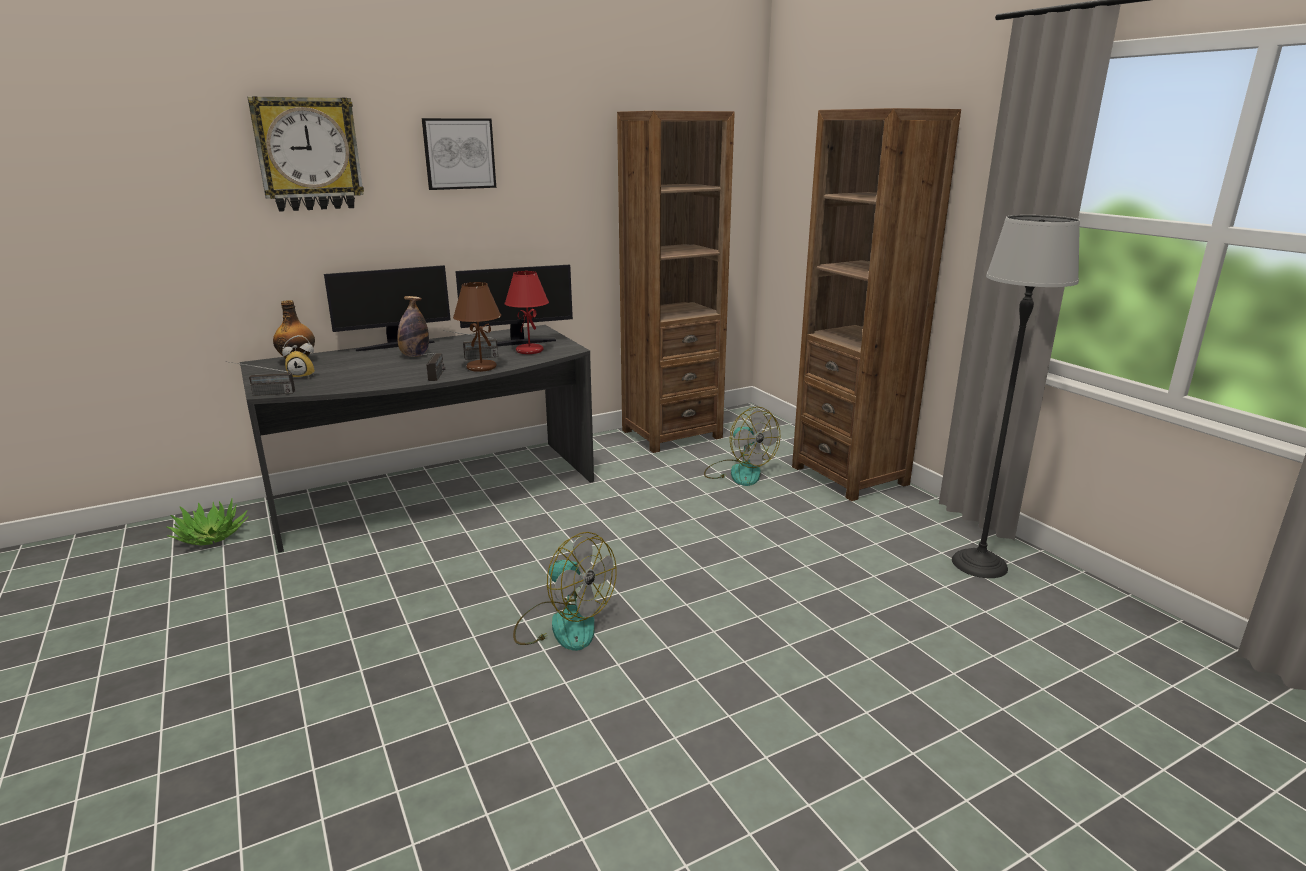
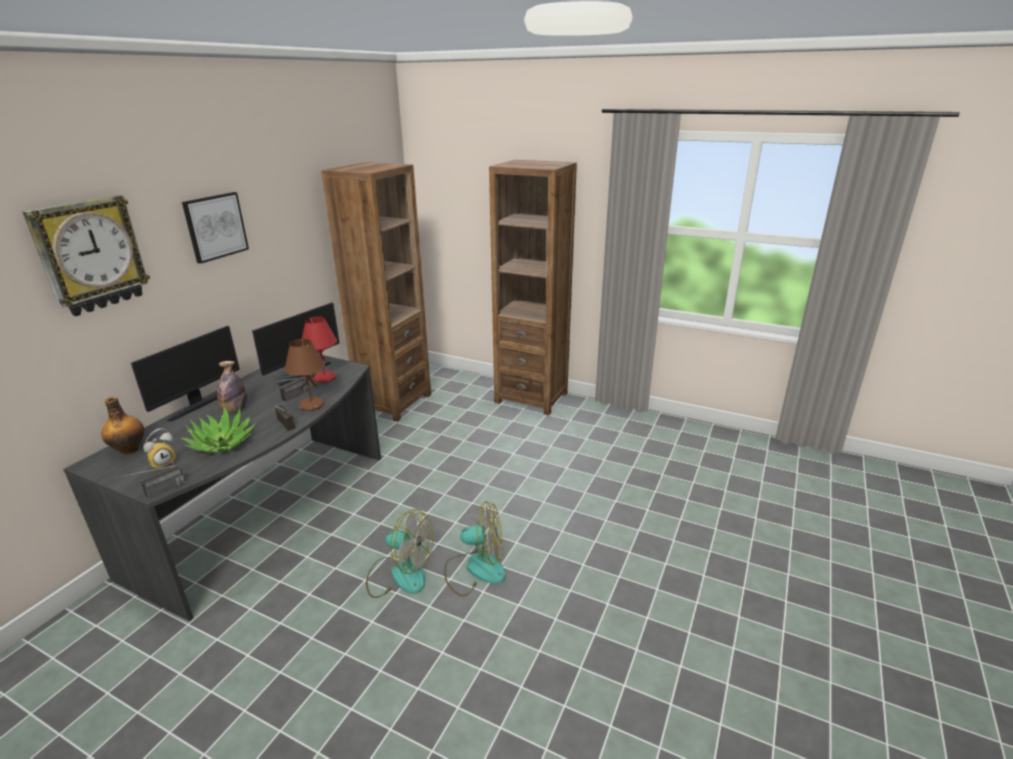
camera: 35 degrees left, 5 degrees up
(211, 536) = (97, 639): potted plant -> potted plant (222, 443)
(738, 472) = (467, 417): fan -> fan (400, 574)
(979, 564) = (643, 431): floor lamp -> none

